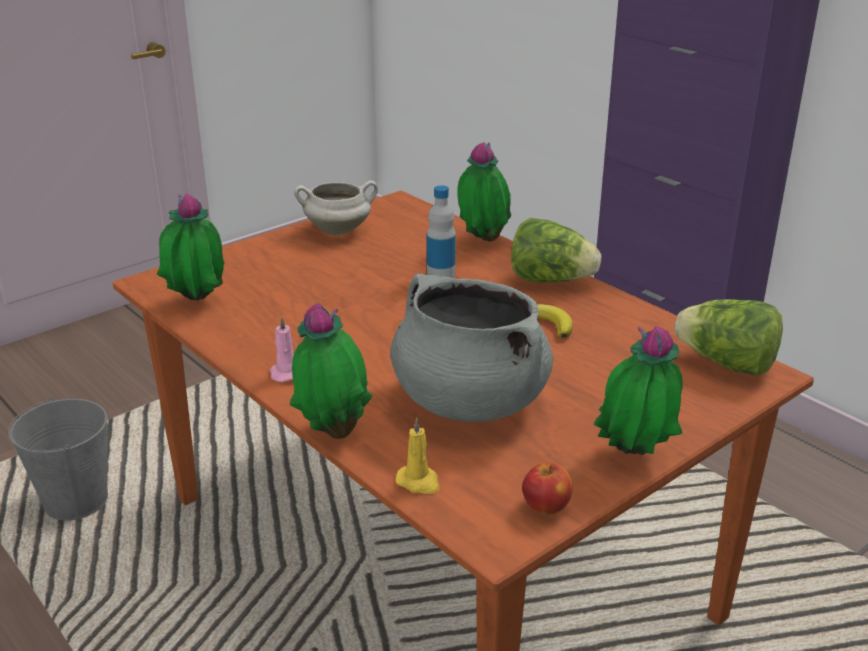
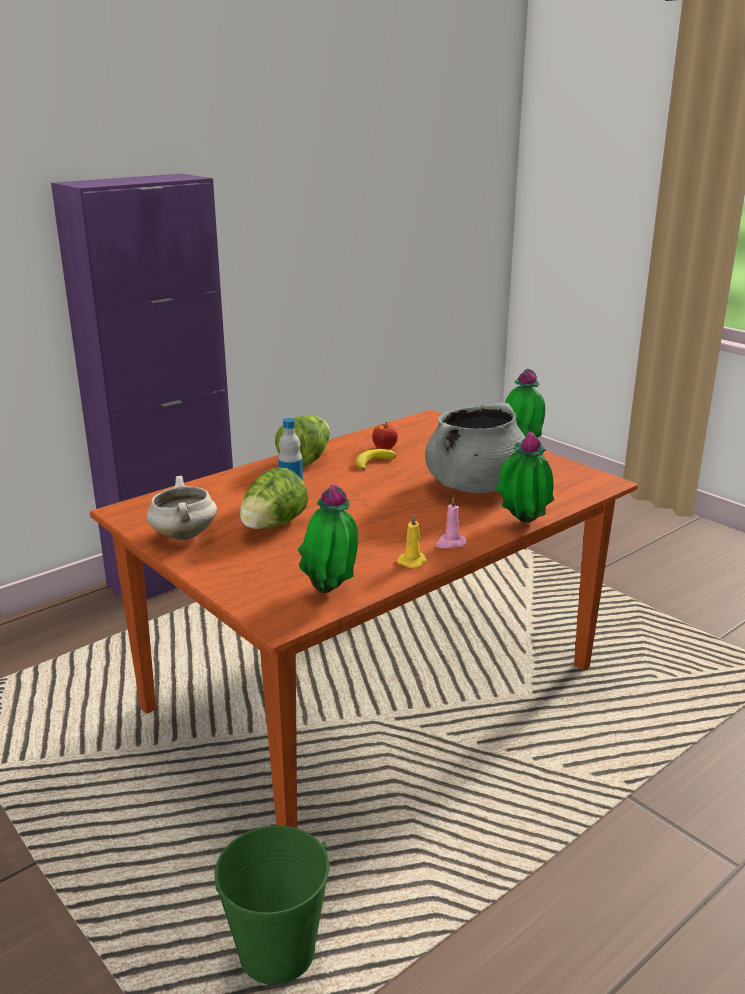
camera: 90 degrees left, 5 degrees down
(77, 501) = (276, 952): grey bucket -> green bucket
(419, 482) = (565, 499): yellow candle -> yellow candle (413, 561)
(482, 241) = (229, 478): potted plant -> none
(546, 507) = (573, 470): apple -> apple (384, 448)
(726, 364) = (421, 424): lettuce -> lettuce (273, 526)

